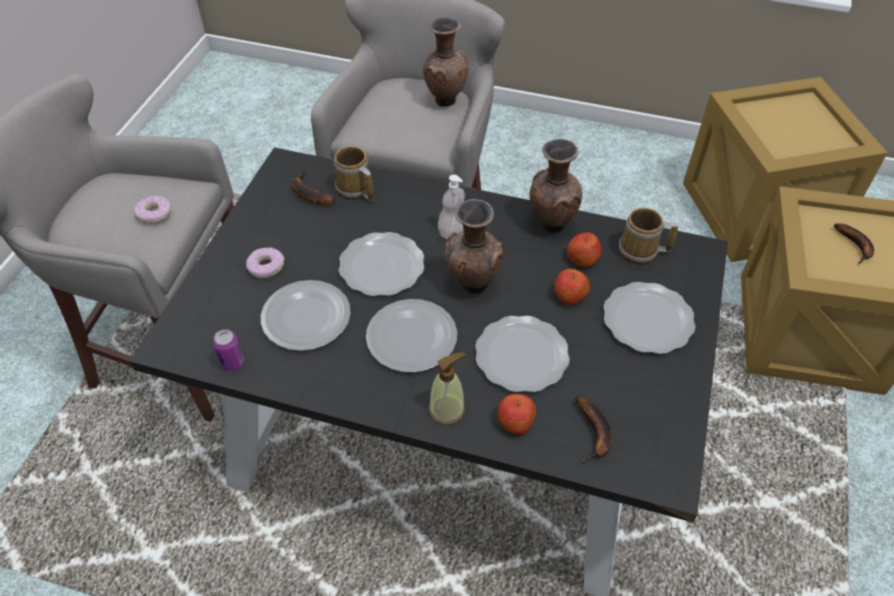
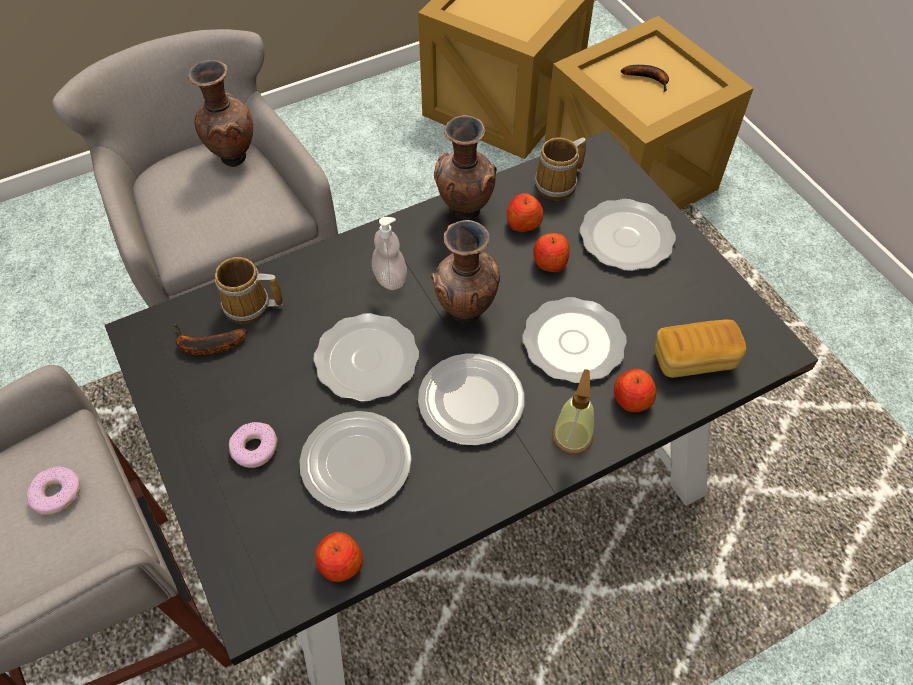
camera: 45 degrees left, 5 degrees up
(233, 363) = (340, 564): can -> apple
(595, 434) = (694, 359): banana -> bread

